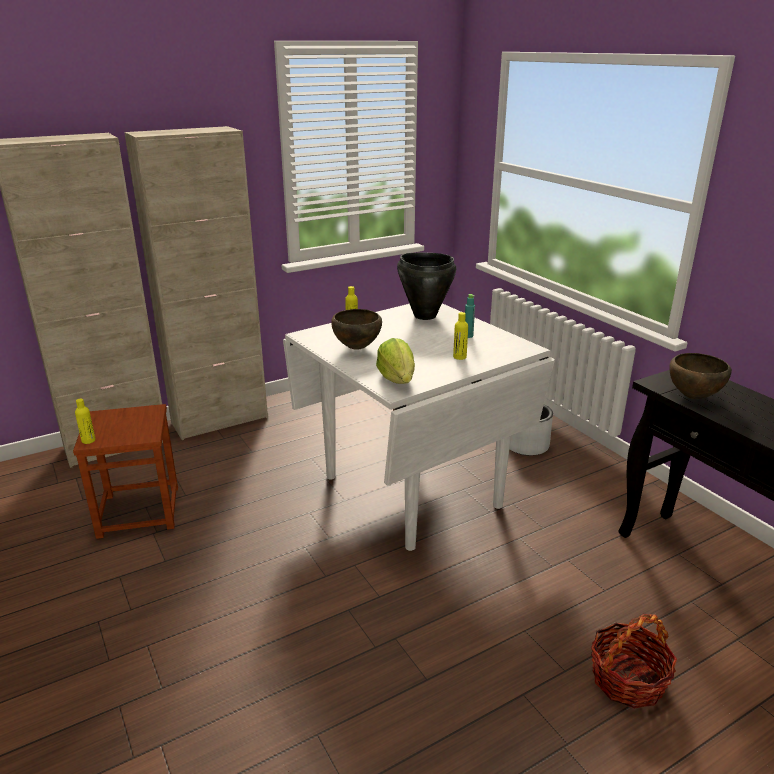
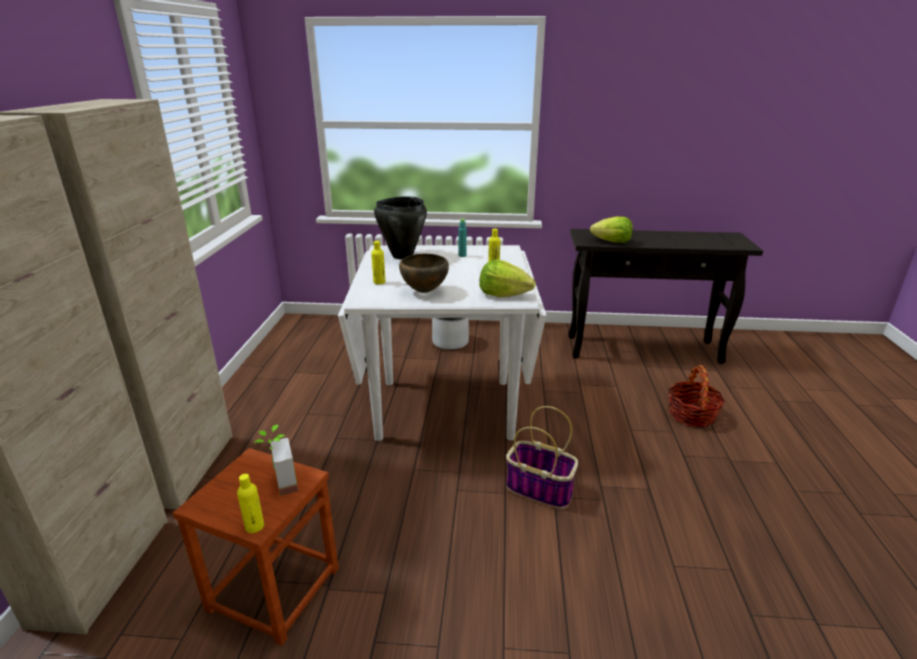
camera: 55 degrees left, 0 degrees up
(134, 430) = (279, 484): none -> potted plant
(351, 596) = (540, 489): none -> basket
(693, 397) = (612, 242): brown bowl -> lettuce

